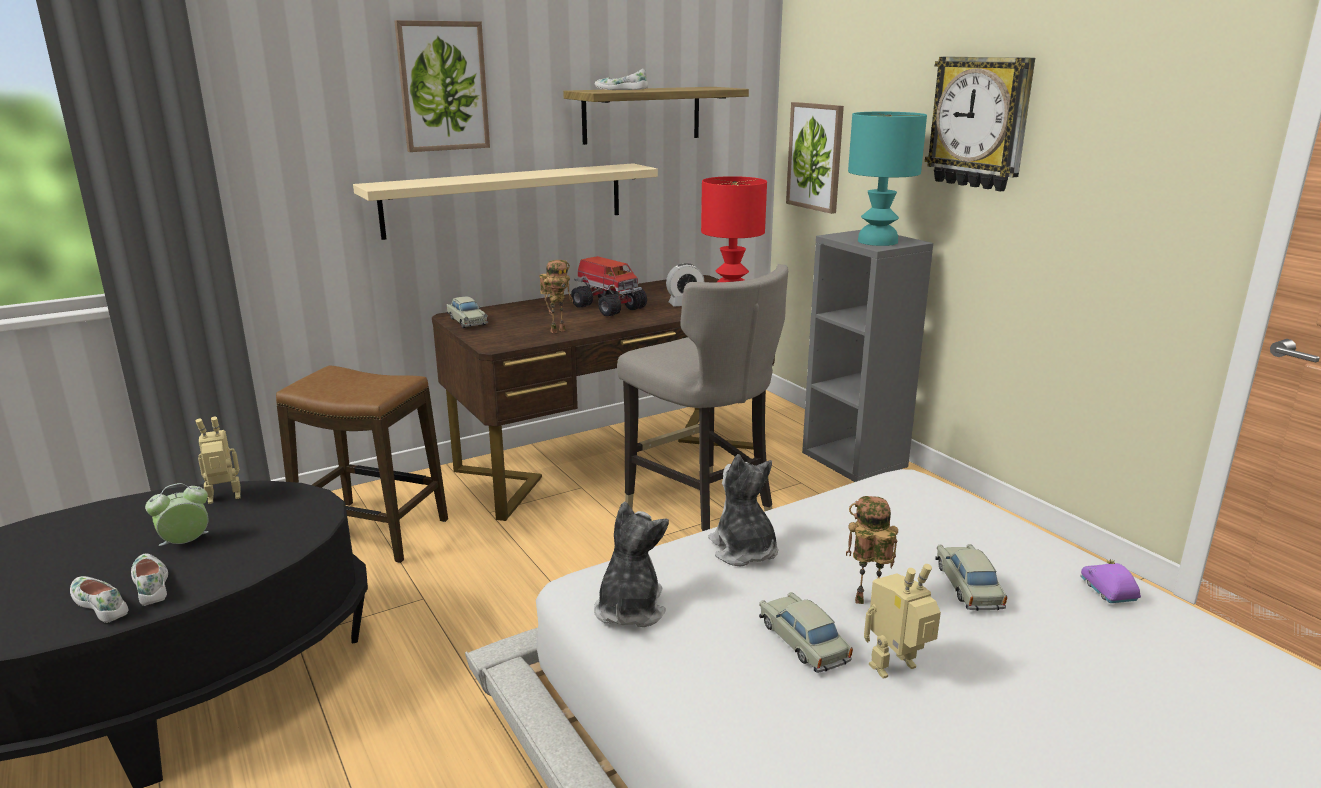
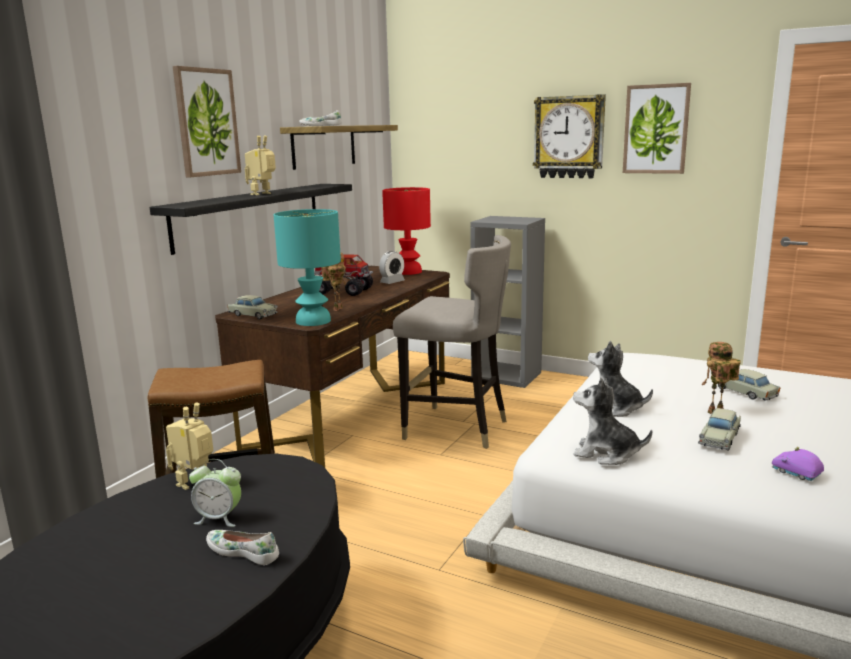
camera: 30 degrees left, 5 degrees down
(101, 604) = (222, 578): white shoe -> none
(186, 543) = (219, 518): alarm clock -> alarm clock turned 105 degrees counterclockwise
(506, 199) = (250, 215): beige shelf -> black shelf
(629, 609) = (606, 454): plush toy -> plush toy turned 45 degrees counterclockwise
(803, 642) = (720, 438): beige toy car -> beige toy car turned 90 degrees counterclockwise
(815, 157) = (432, 173): picture -> picture (656, 129)
(878, 242) = (515, 220): turquoise table lamp -> turquoise table lamp (314, 321)
(897, 670) = (779, 435): toy robot -> toy robot (263, 194)
(1107, 592) = (799, 378): purple toy car -> purple toy car (796, 473)

